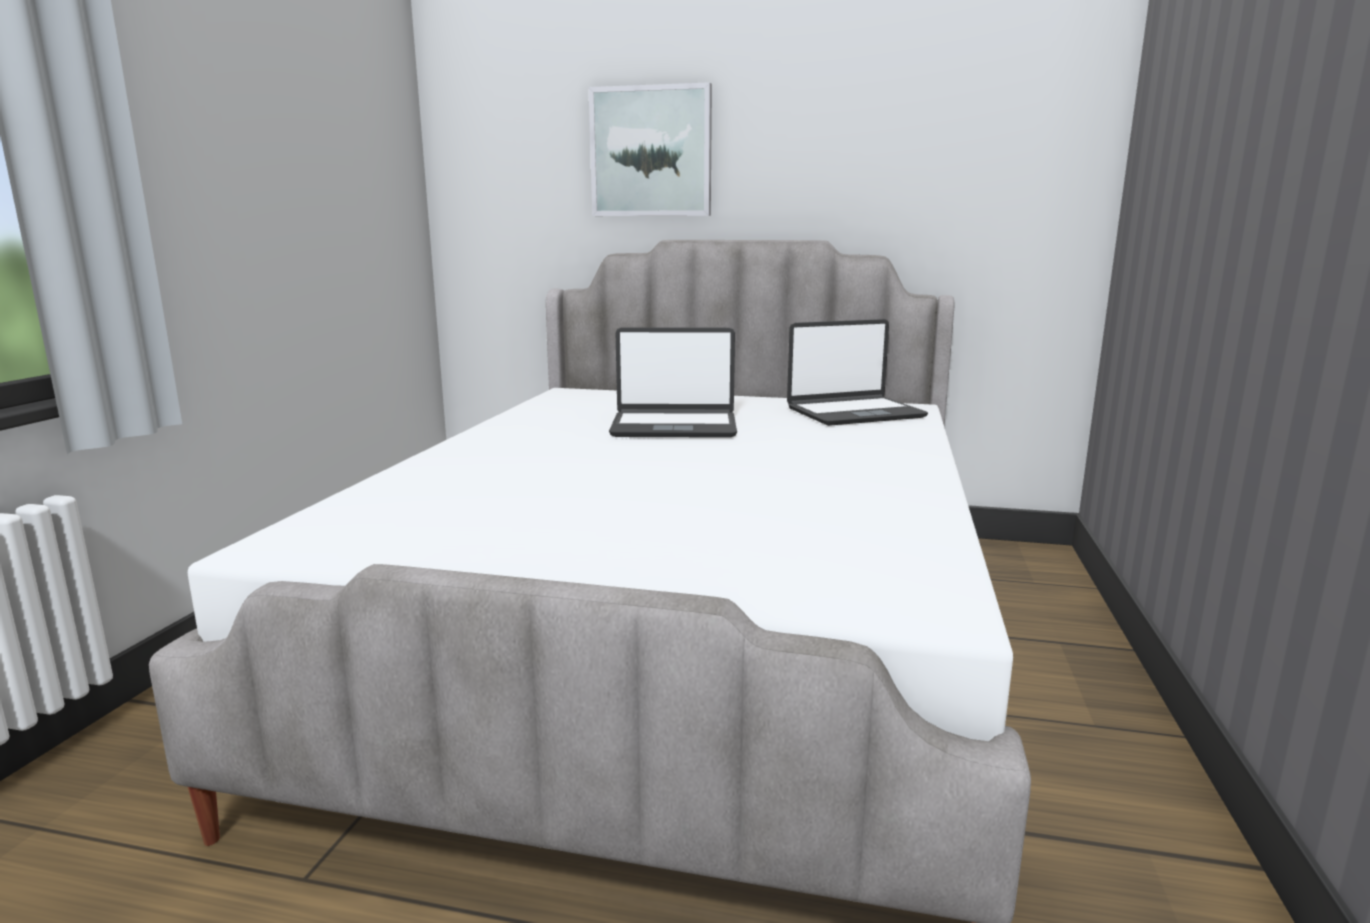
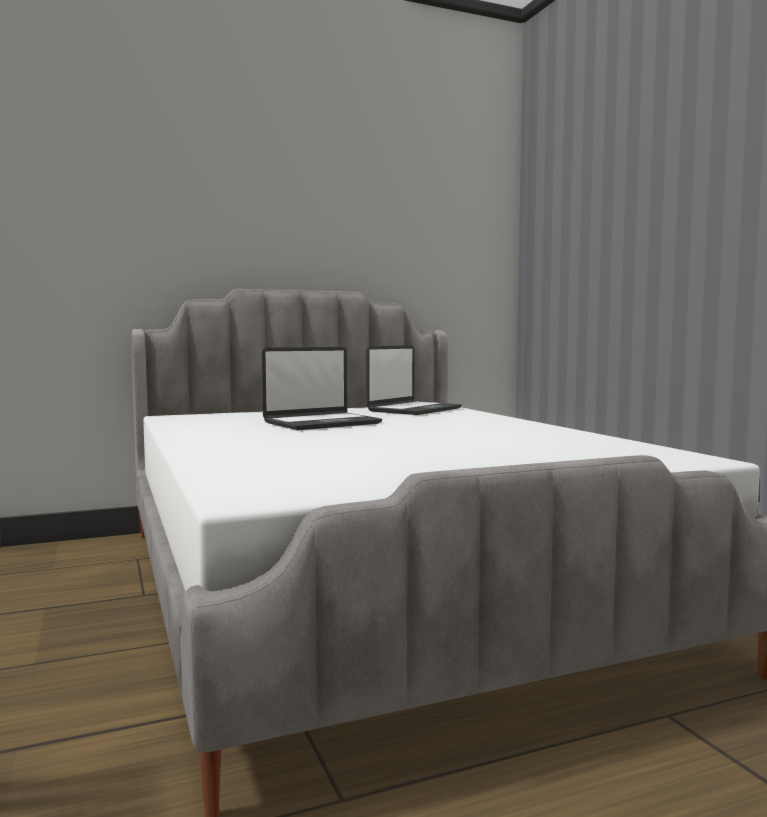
camera: 35 degrees left, 10 degrees down
(651, 152) = (214, 220): picture -> none

